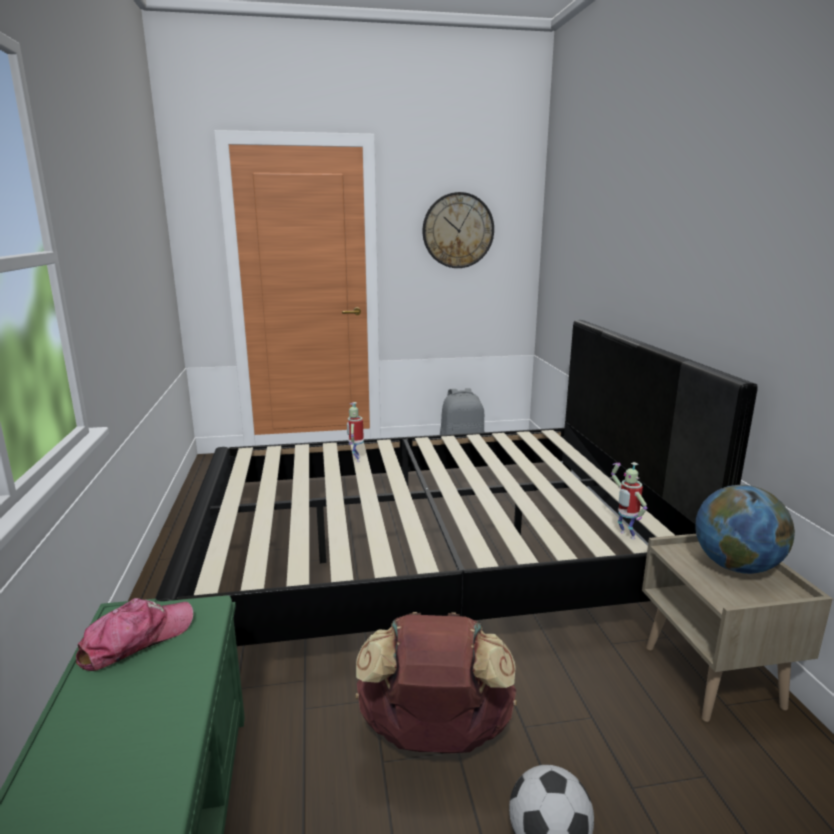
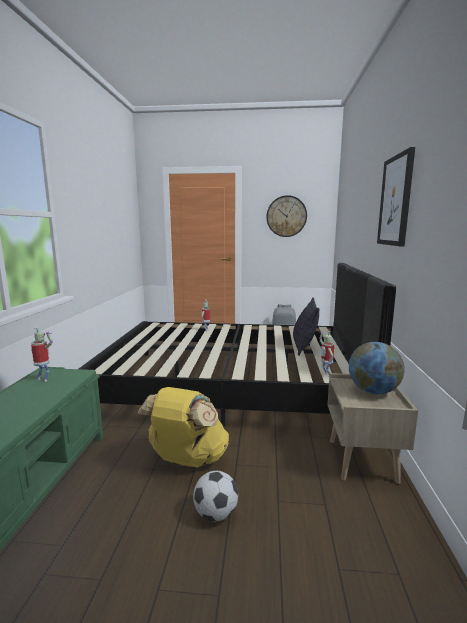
camera: 15 degrees right, 5 degrees down
(136, 640) = (44, 379): cap -> toy robot
(434, 736) = (187, 460): brown backpack -> yellow backpack
(550, 479) = (304, 347): none -> pillow
(739, 233) = (396, 201): none -> picture

